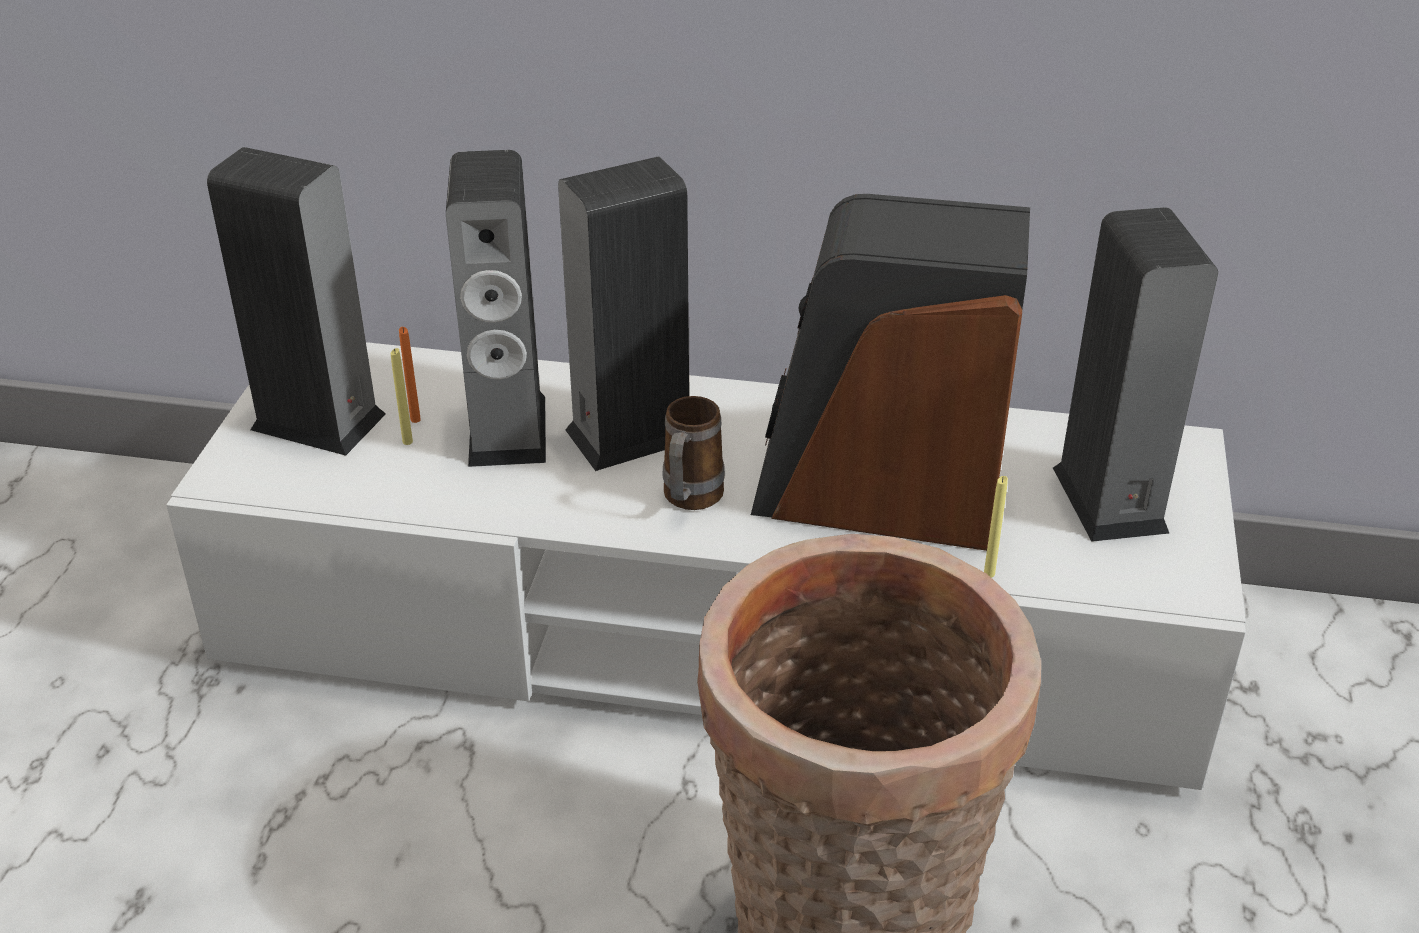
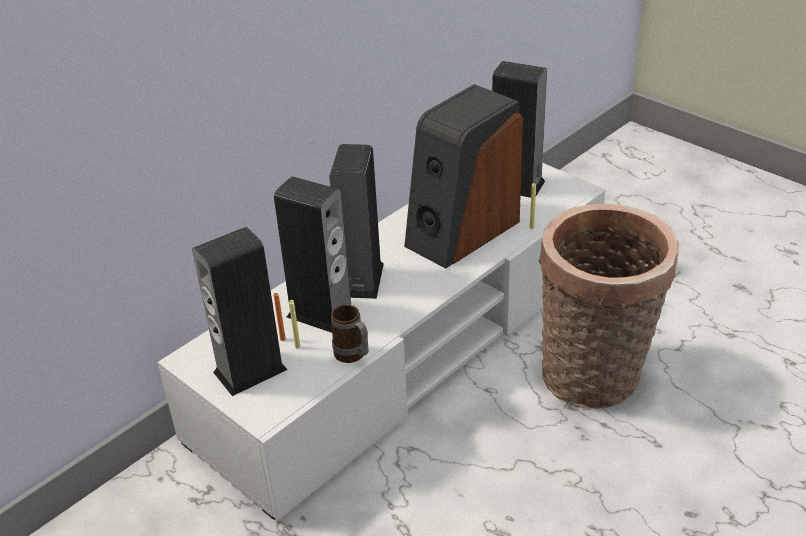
camera: 55 degrees left, 0 degrees up
(689, 501) = (421, 280): mug -> mug (353, 357)

